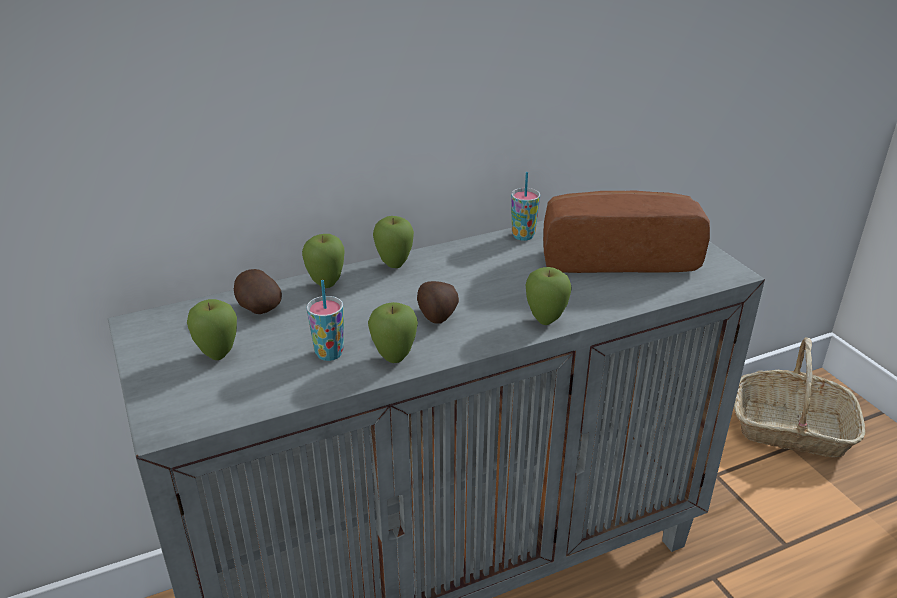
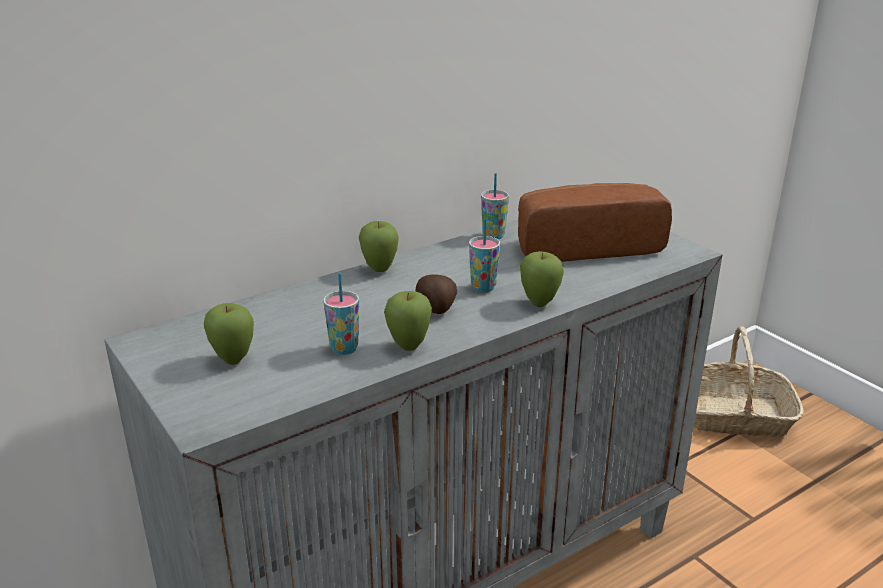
camera: 10 degrees left, 5 degrees down
(257, 308) = (257, 317): potato -> none
(326, 284) = (319, 291): apple -> none
(493, 296) = (483, 288): none -> cup

